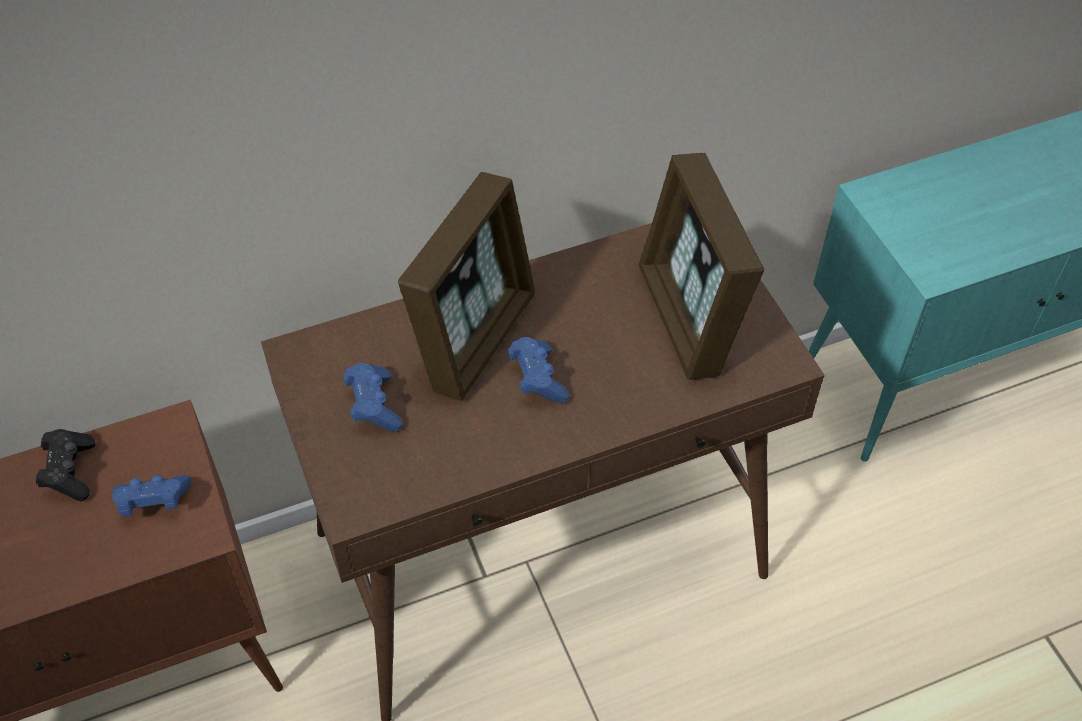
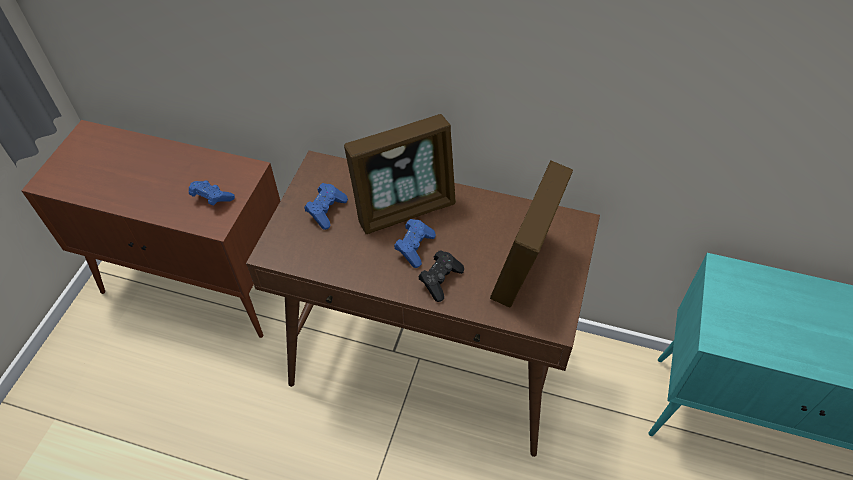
camera: 40 degrees right, 0 degrees up
(70, 472) = (195, 164): black game controller -> black game controller (440, 280)

